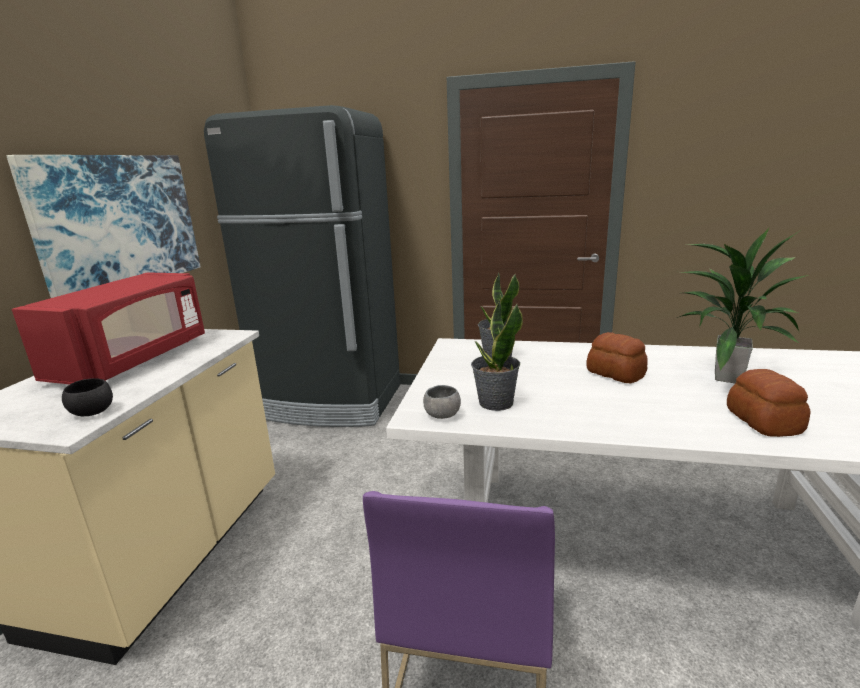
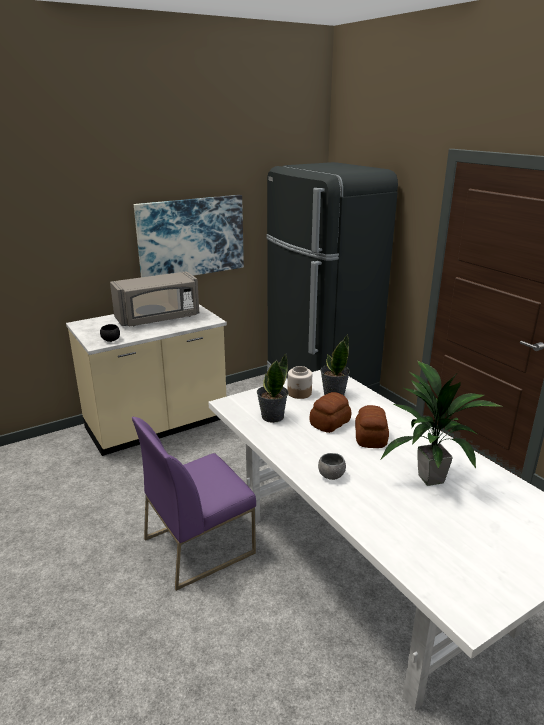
camera: 45 degrees right, 5 degrees up
(134, 359) = (158, 318): red microwave -> grey microwave
(442, 415) = (238, 409): grey bowl -> grey bowl (331, 475)
(467, 370) = (299, 393): none -> jar
(763, 421) = (374, 504): bread -> bread (330, 423)

